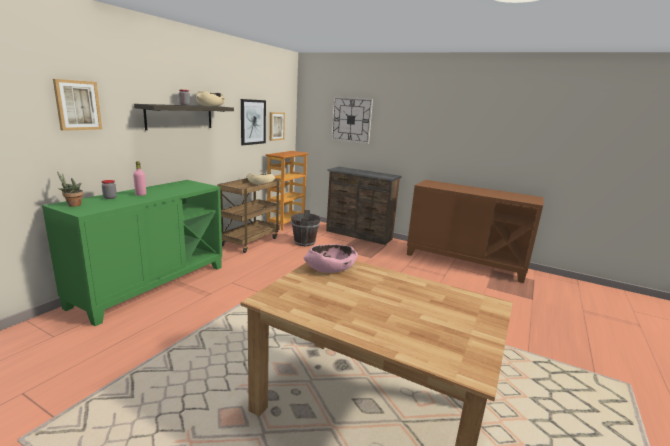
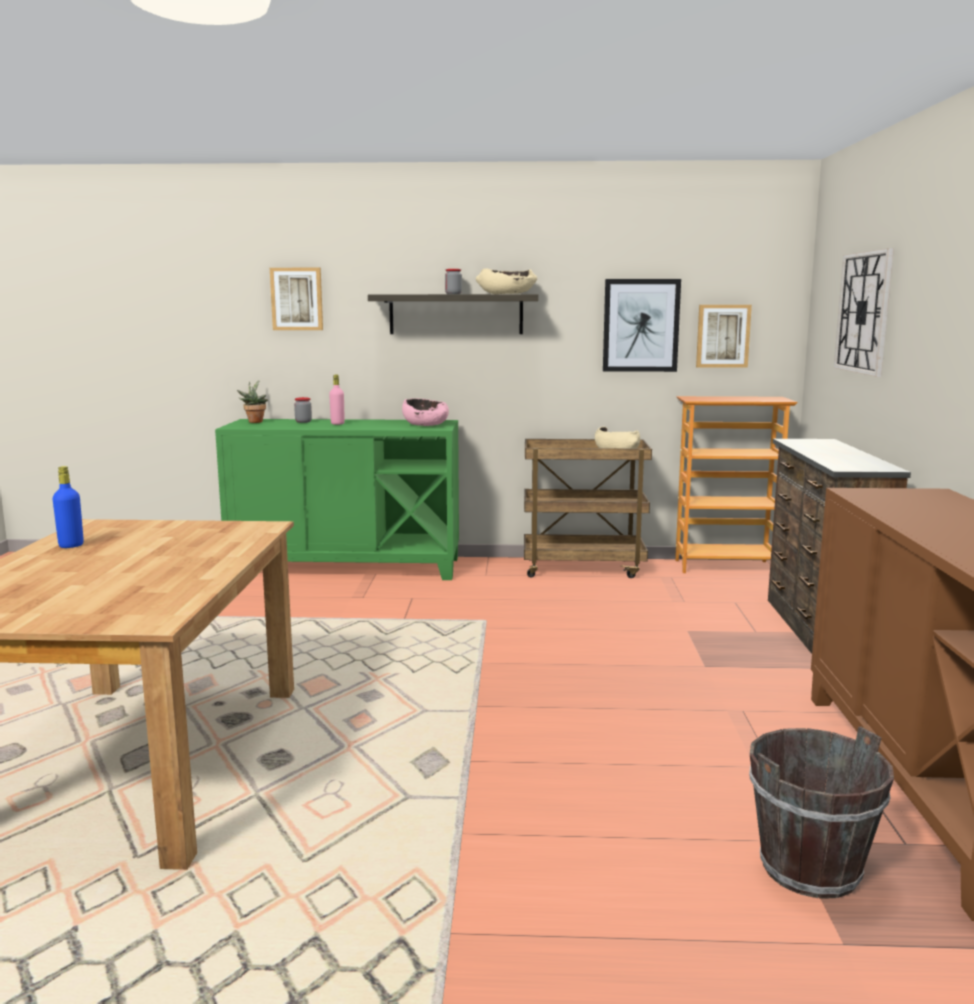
camera: 65 degrees right, 5 degrees down
(304, 242) = (661, 599): brown bucket -> brown bucket (810, 869)
(322, 311) = (71, 545): none -> blue bottle
(330, 268) = (223, 531): pink bowl -> pink bowl (425, 425)

